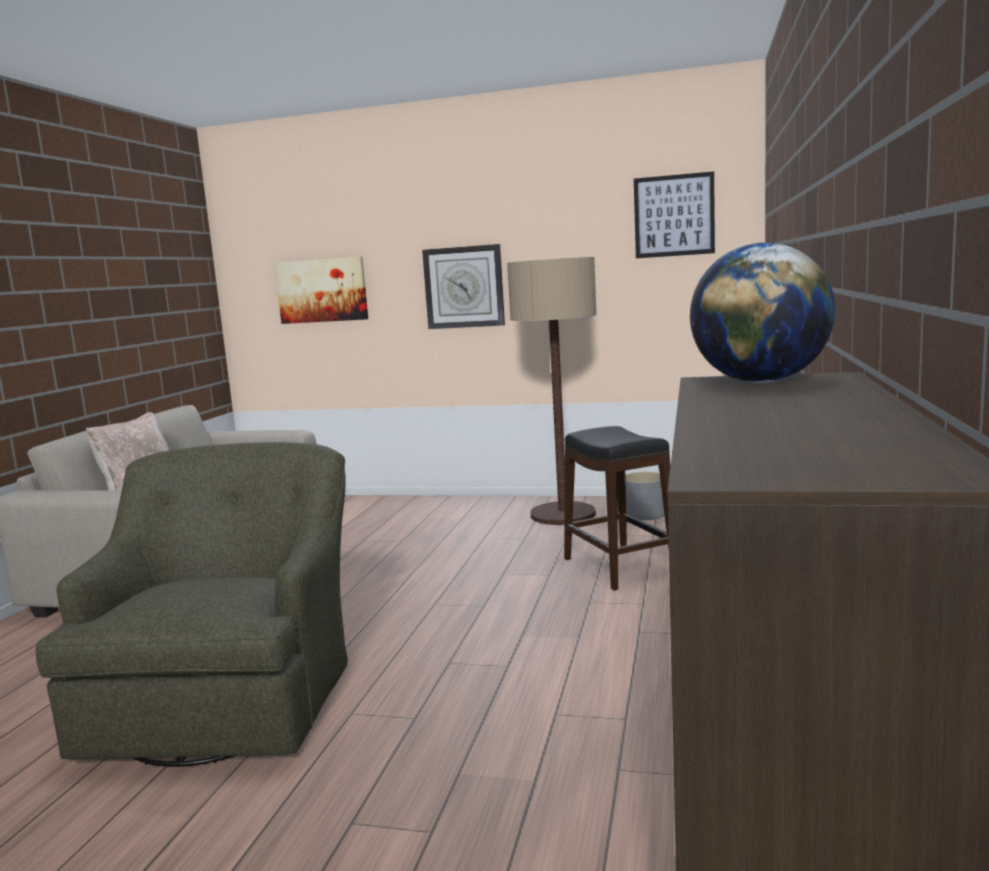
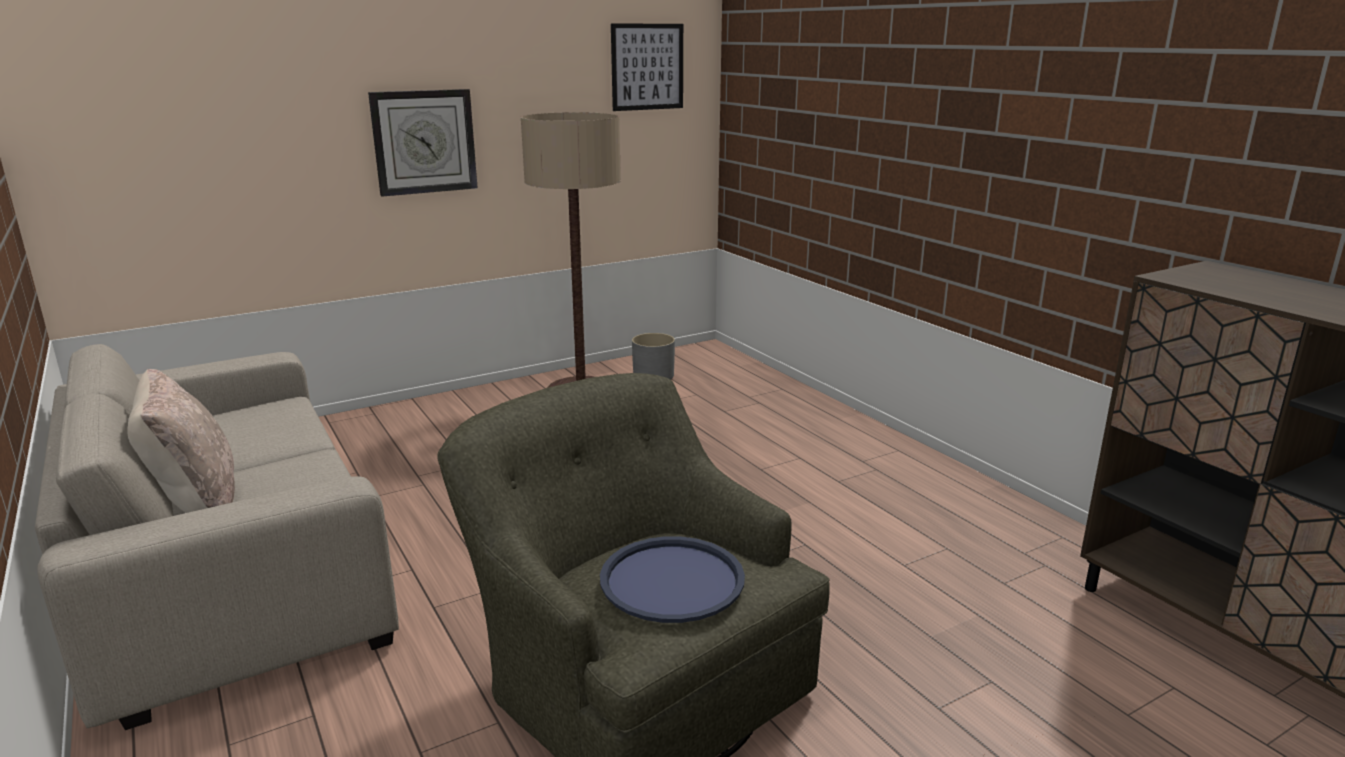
camera: 45 degrees left, 10 degrees up
(181, 595) = (672, 580): none -> blue tray
(322, 290) = (211, 146): picture -> none
(619, 566) = (724, 431): black stool -> none
(760, 382) = (1206, 277): globe -> none

